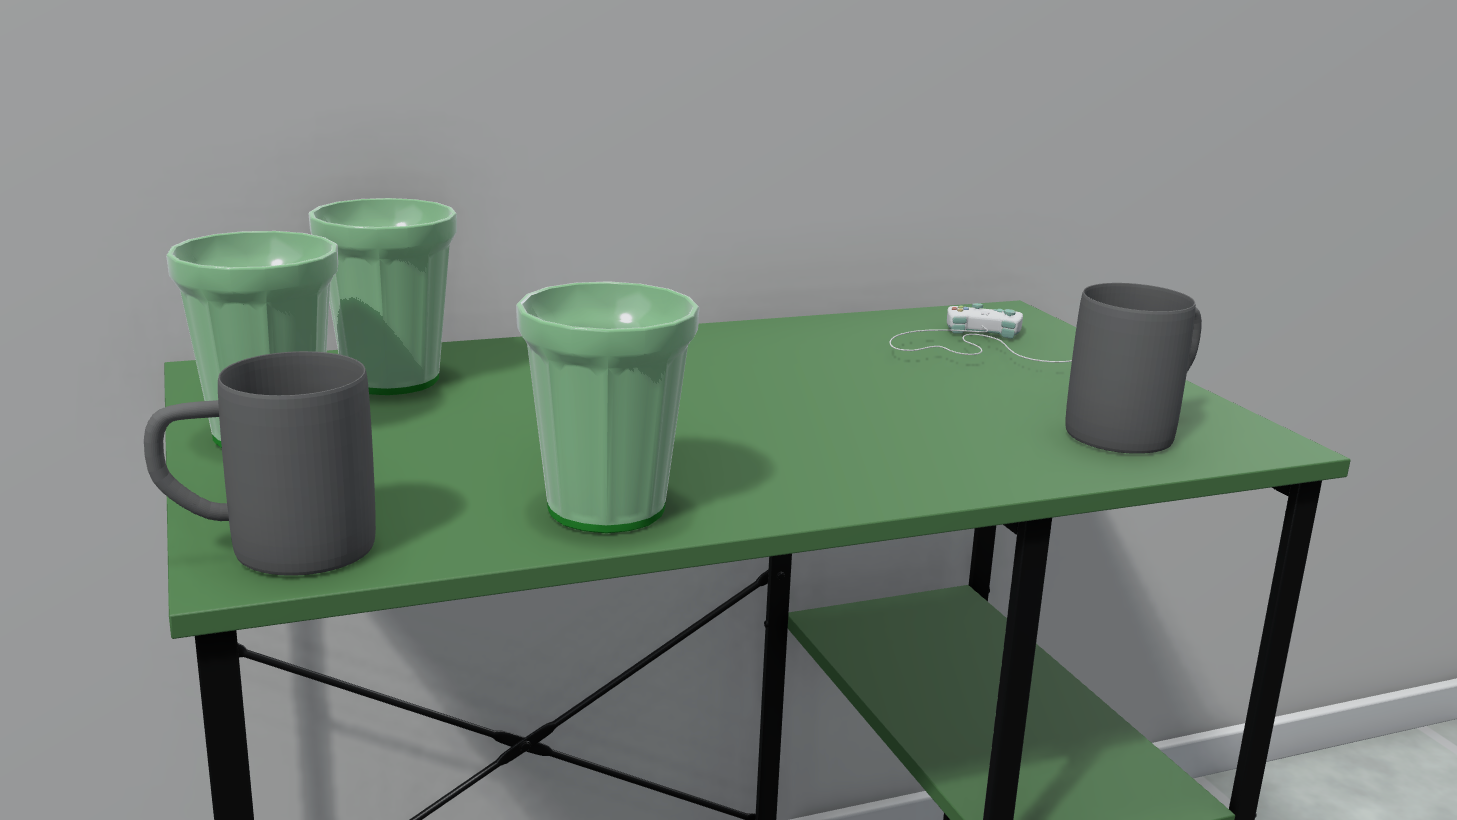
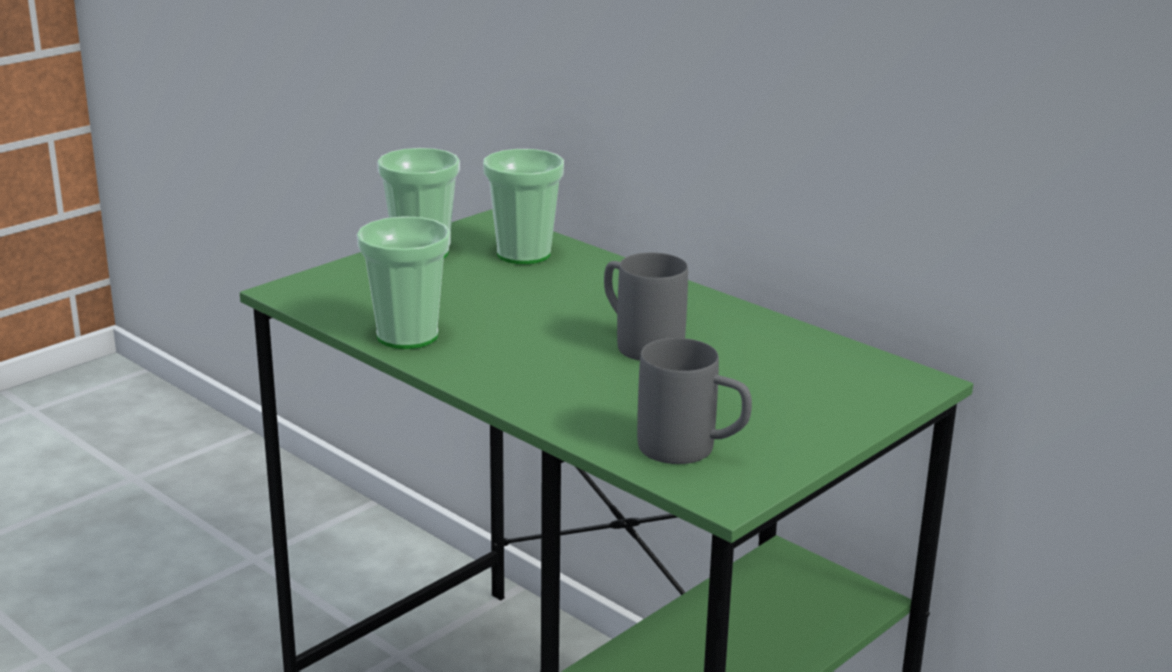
camera: 65 degrees right, 5 degrees up
(269, 549) = (304, 289): grey mug -> grey mug (638, 342)
(968, 346) = (807, 379): white game controller -> none

